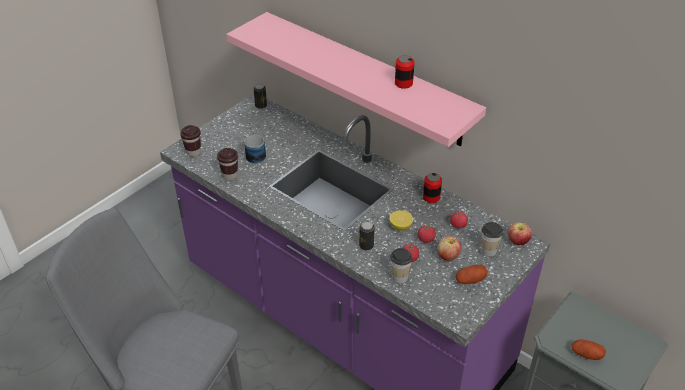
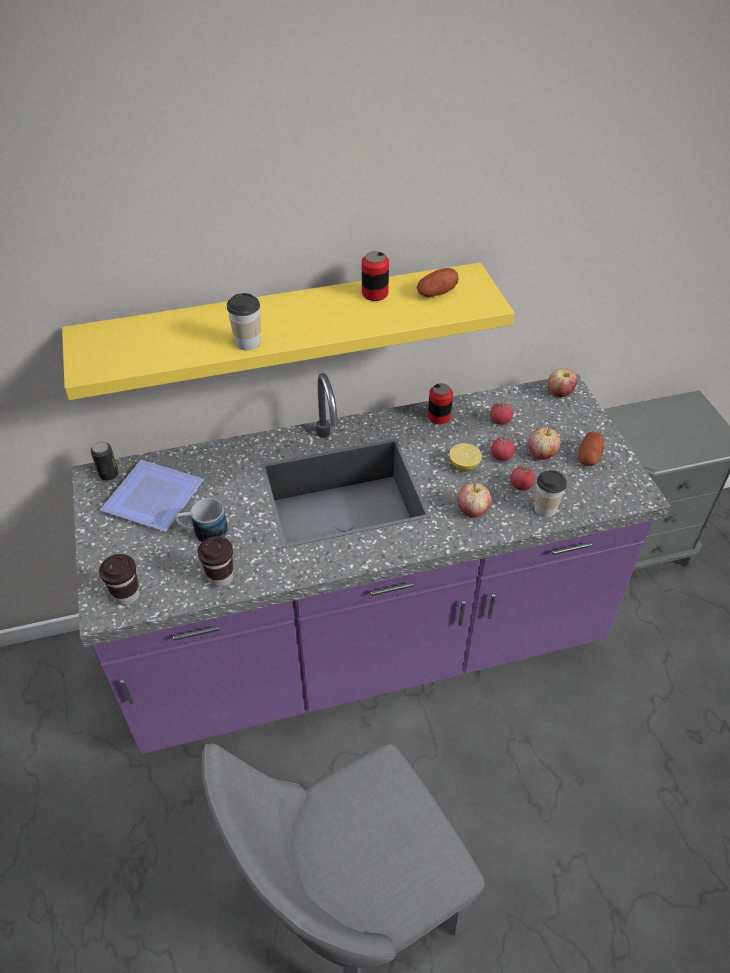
camera: 55 degrees left, 5 degrees up
(261, 128) = (157, 497): none -> plate
(366, 78) = (283, 327): pink shelf -> yellow shelf
(366, 246) = (472, 510): can -> apple
(488, 251) = (556, 420): cup -> cup (248, 343)
(586, 354) = (684, 447): potato -> potato (436, 293)

